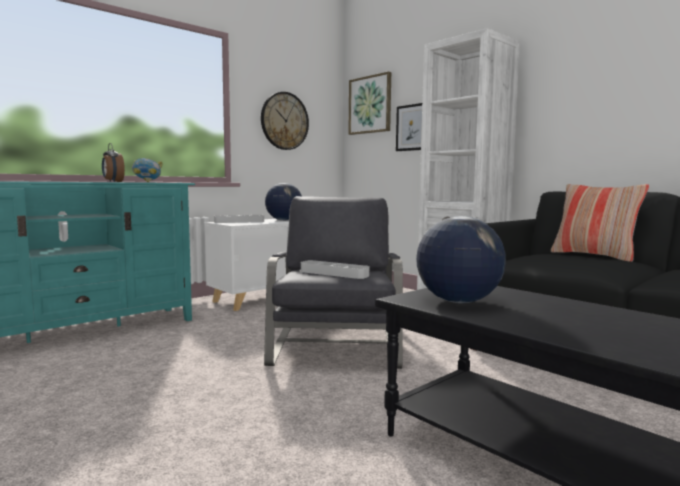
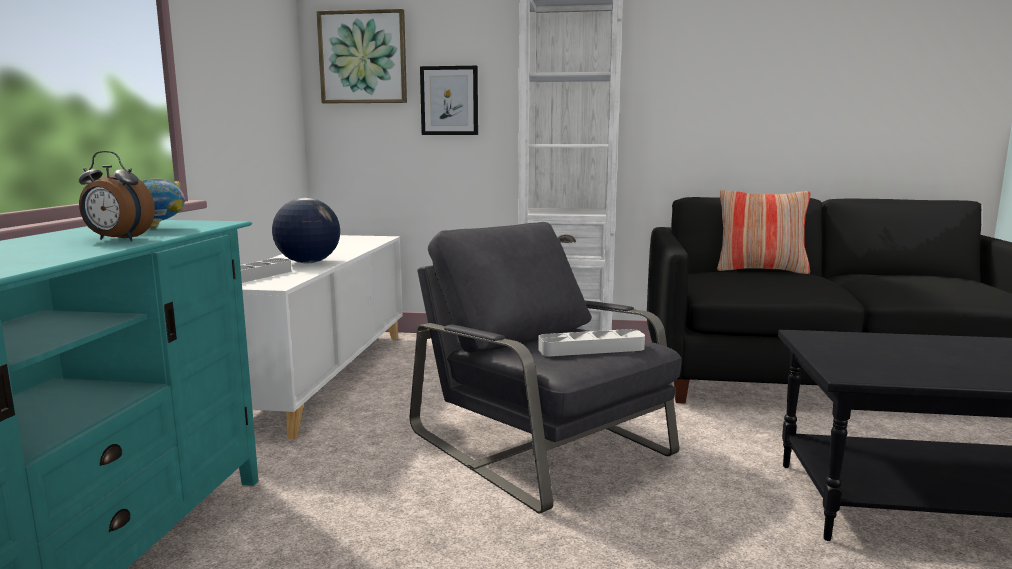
camera: 40 degrees left, 5 degrees up
(284, 121) = (242, 79): wall clock -> none
(458, 301) = (886, 363): globe -> none

